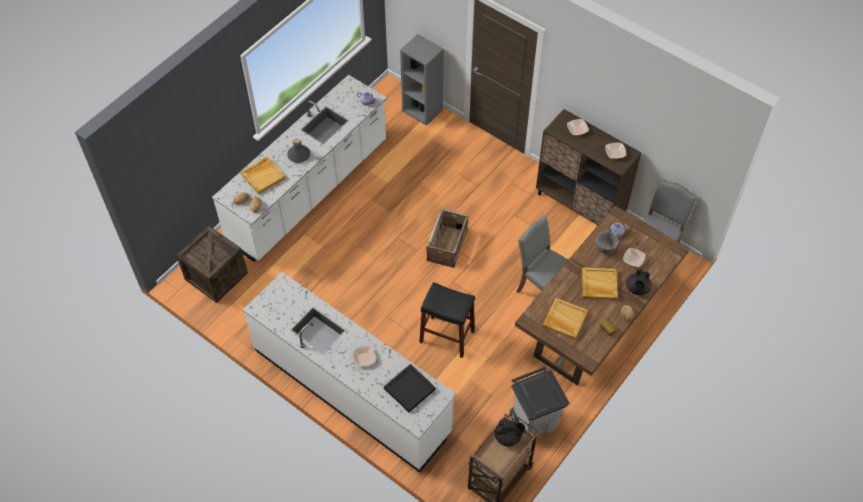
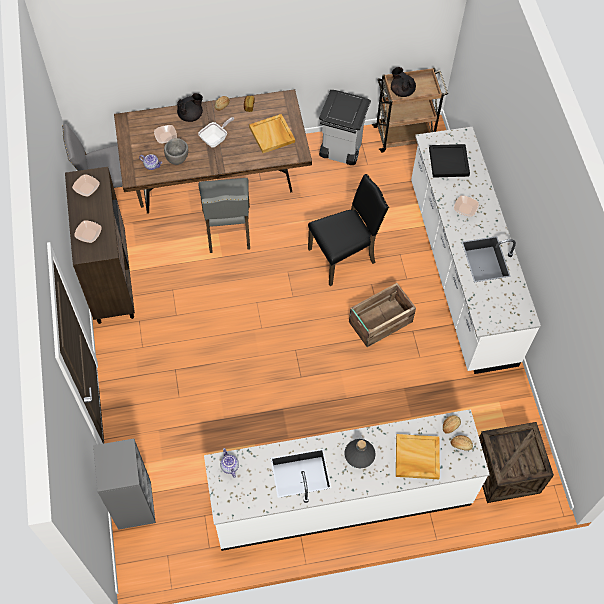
camera: 140 degrees left, 5 degrees up
(447, 245) = (263, 333): crate -> crate (379, 322)
(447, 336) = (344, 256): black stool -> black chair
(598, 285) = (216, 139): beige tray -> frying pan

